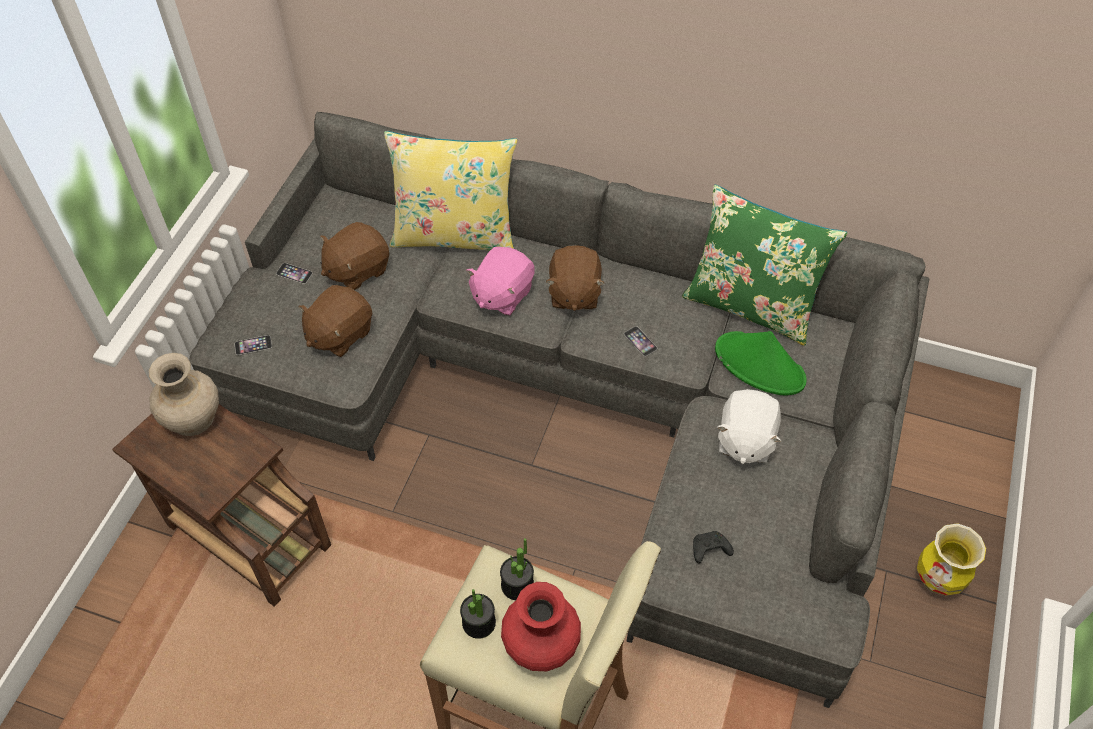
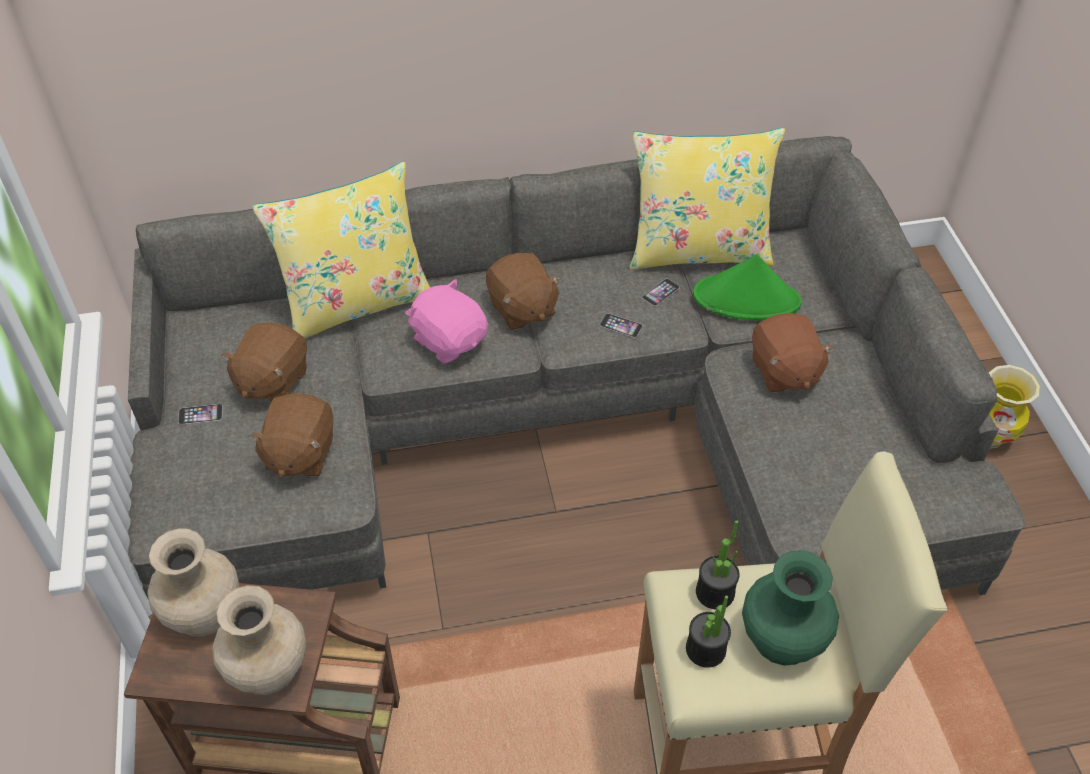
camera: 30 degrees left, 5 degrees down
(205, 478) = (268, 669): none -> beige vase
(253, 345) = (205, 509): phone -> phone (660, 292)
(501, 294) = (449, 340): pink plush toy -> pink plush toy turned 135 degrees clockwise
(541, 646) = (784, 638): red vase -> green vase
(709, 550) = (829, 485): black game controller -> none
(744, 440) = (783, 371): white plush toy -> brown plush toy
(751, 305) = (698, 250): green pillow -> yellow pillow

